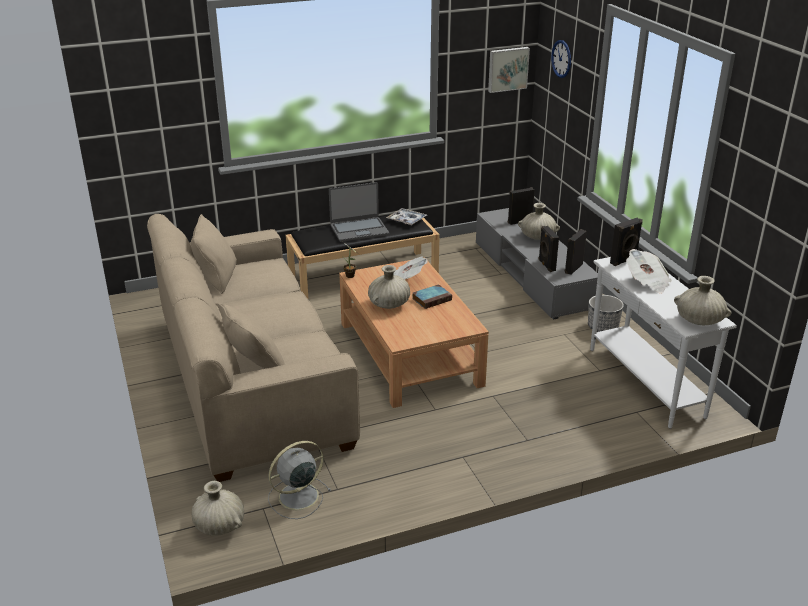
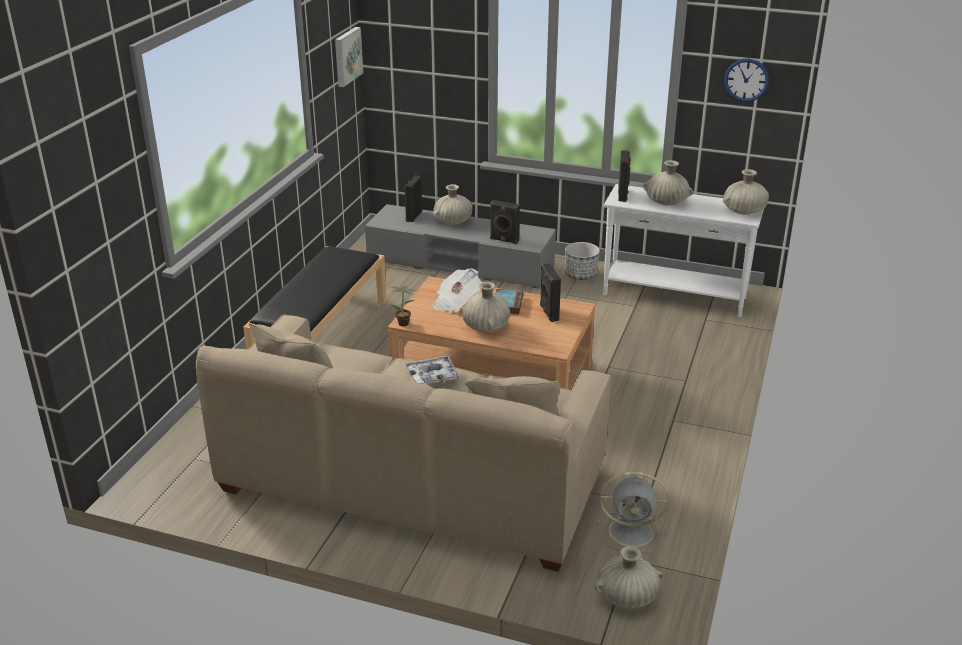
camera: 50 degrees left, 0 degrees up
(297, 497) = (633, 532): grey fan -> grey fan turned 90 degrees counterclockwise
(359, 230) = (317, 284): laptop -> none
(406, 220) = (340, 255): tray -> tray (432, 376)
(561, 59) = (413, 28): wall clock -> wall clock (746, 80)
(573, 268) = (526, 233): black speaker -> black speaker (548, 313)
(647, 282) = (666, 202): newspaper -> beige vase

